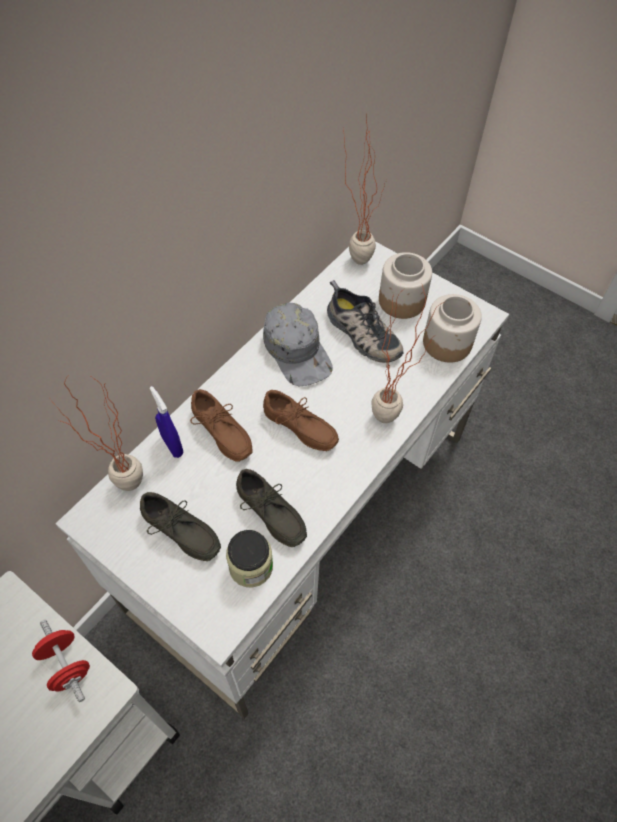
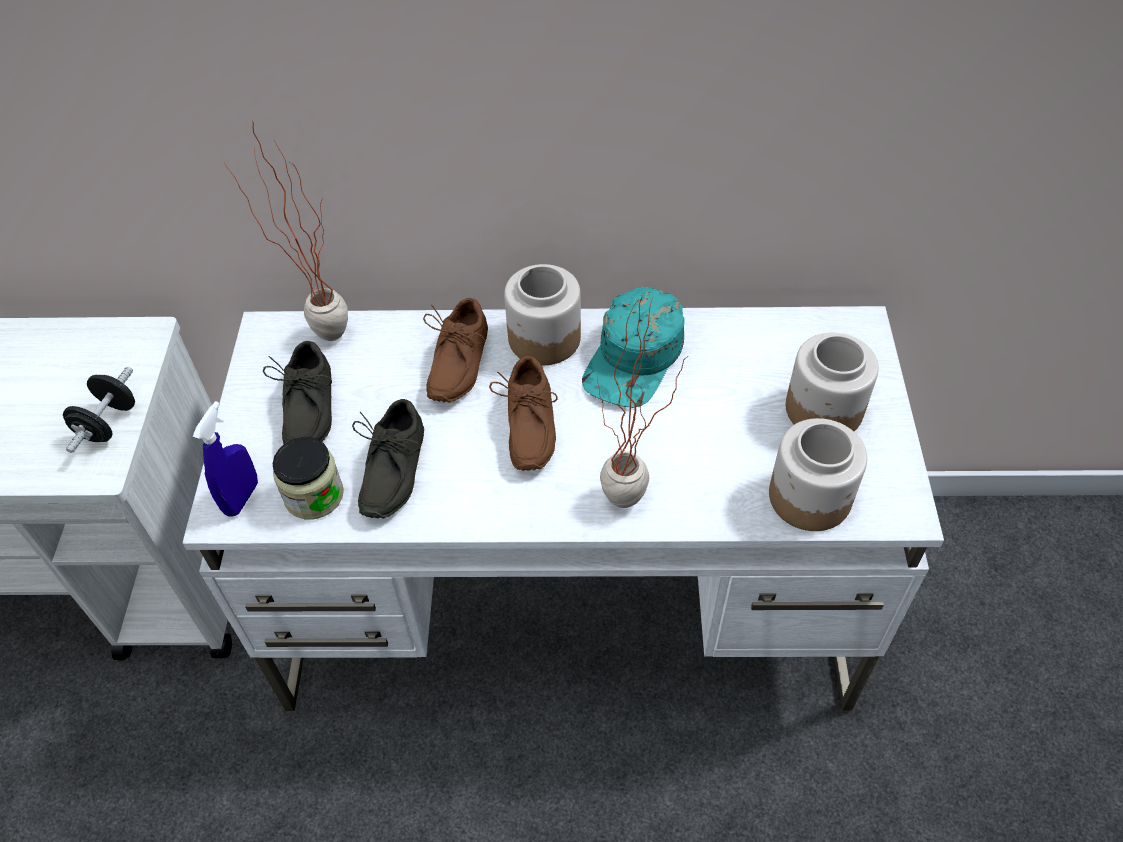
camera: 55 degrees right, 5 degrees down
(66, 665) = (108, 423): red dumbbell -> black dumbbell
(172, 445) = (405, 336): blue spray bottle -> blue spray bottle (242, 498)
(243, 380) = (543, 338): none -> jar
(298, 350) = (635, 358): grey cap -> turquoise cap
(356, 255) = (842, 321): potted plant -> none
(361, 334) = (724, 400): shoe -> none

